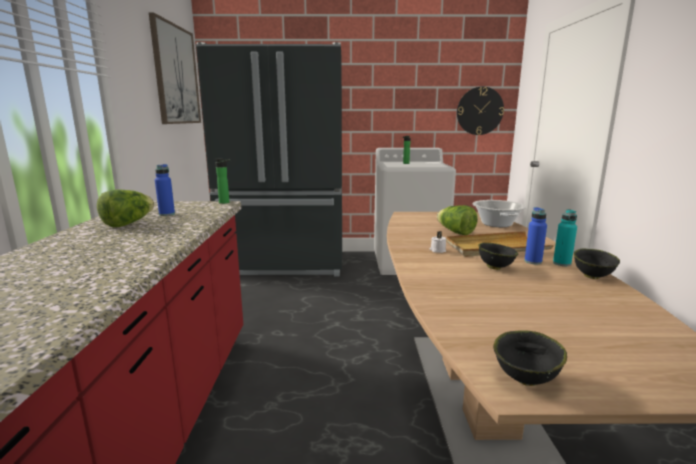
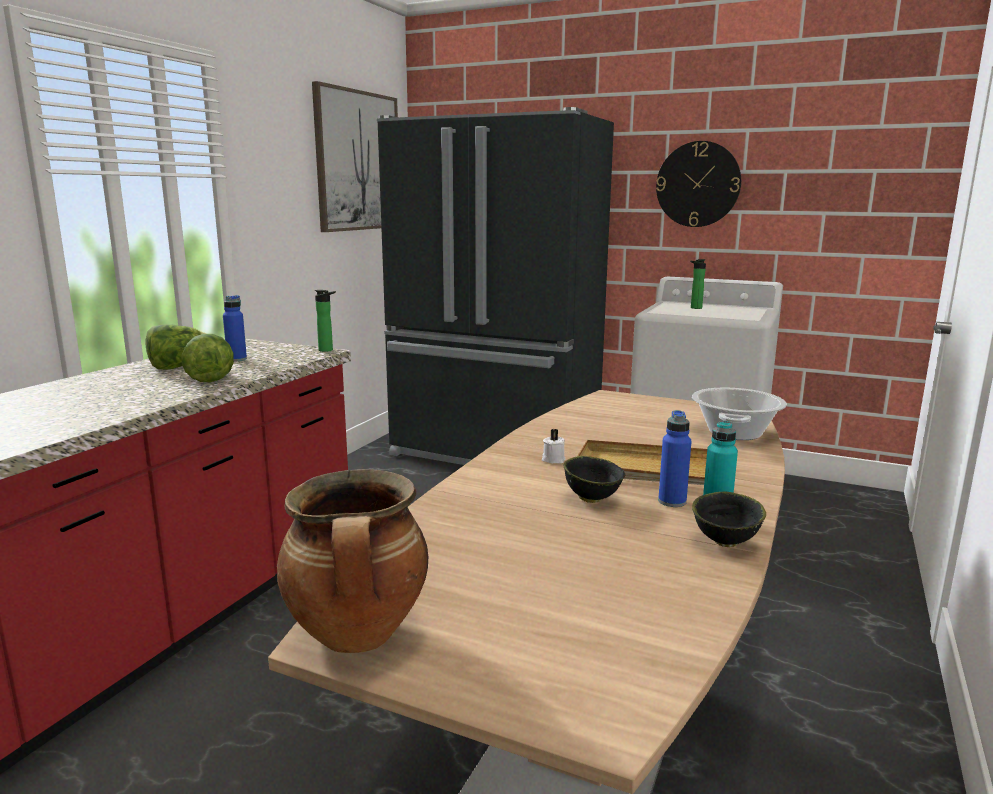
camera: 25 degrees right, 0 degrees up
(455, 232) = (635, 436): lettuce -> lettuce (210, 377)
(479, 111) = (870, 216): wall clock -> wall clock (698, 184)
(527, 380) = (359, 636): black bowl -> cooking pot

